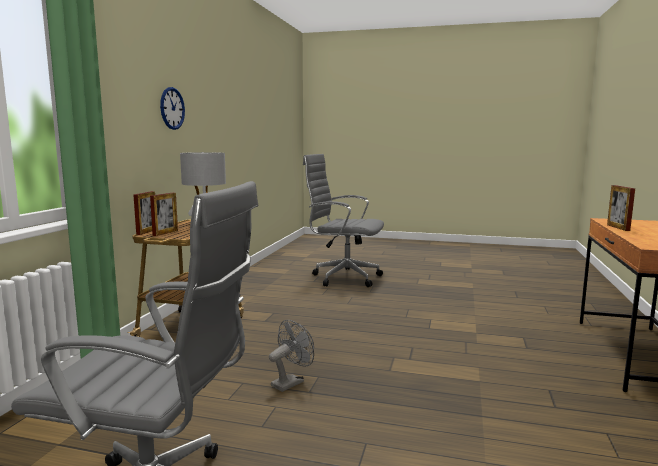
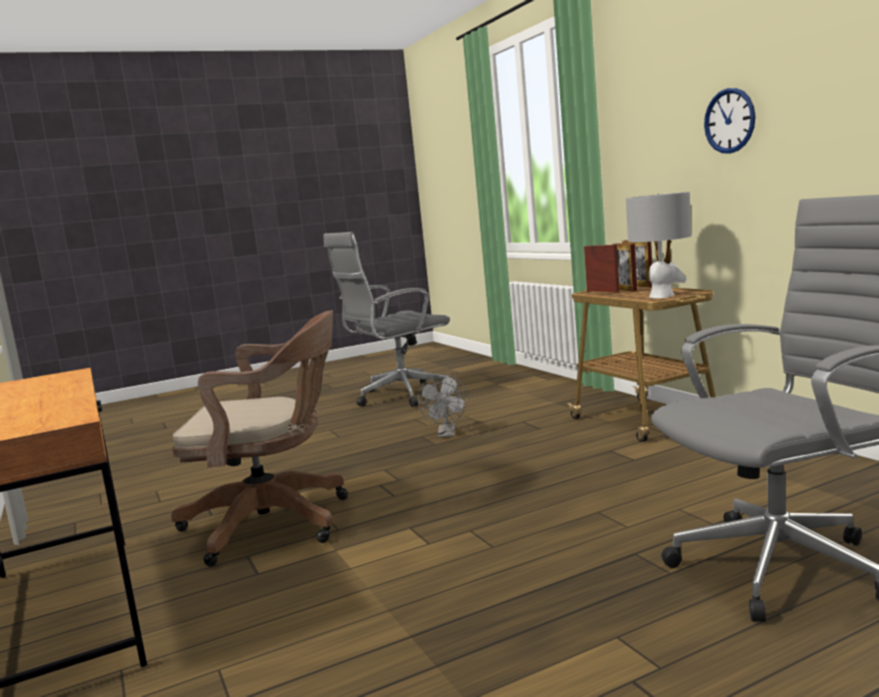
camera: 140 degrees right, 0 degrees up
(501, 360) = (276, 523): none -> brown office chair
(618, 227) = (72, 399): picture frame -> picture frame (603, 291)

